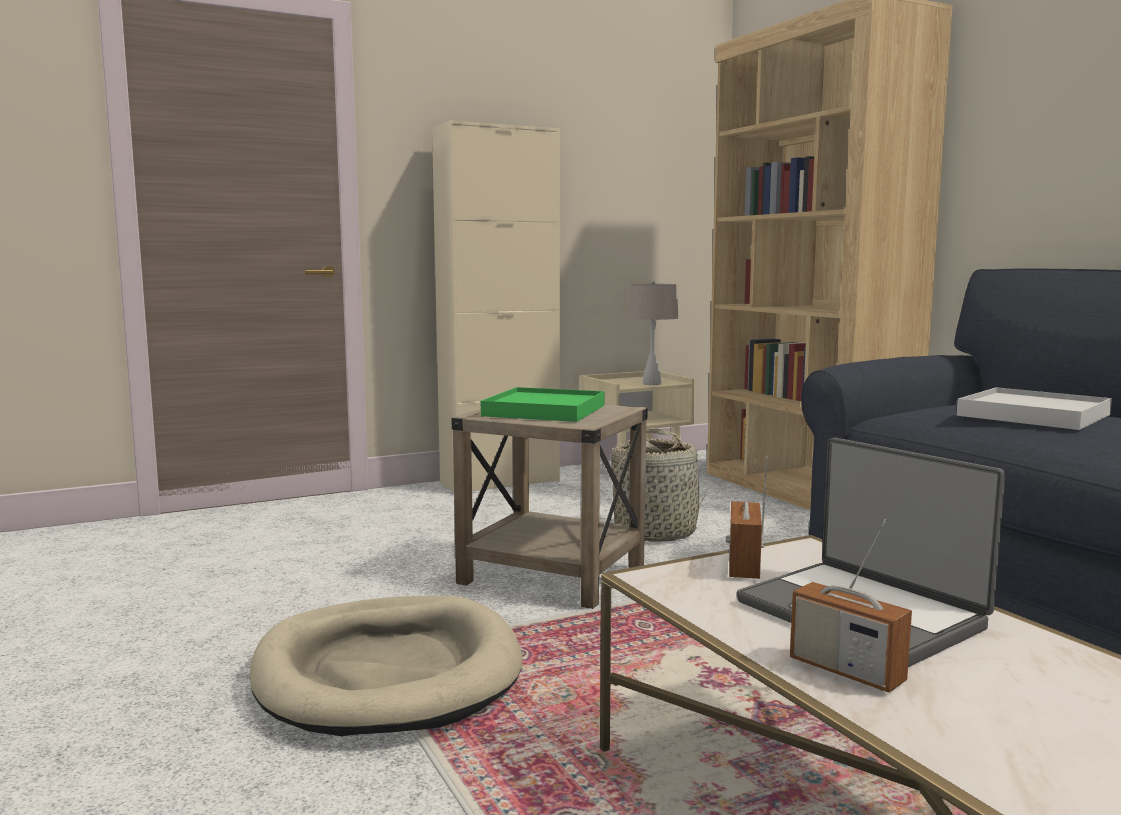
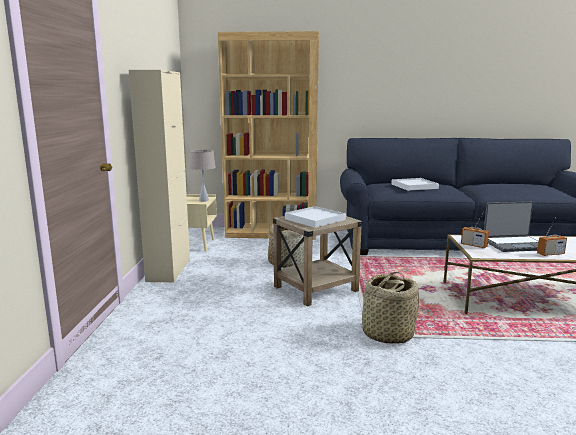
camera: 60 degrees left, 5 degrees up
(388, 673) = (387, 334): beige dog bed -> basket
(544, 410) = (315, 219): green tray -> white tray

